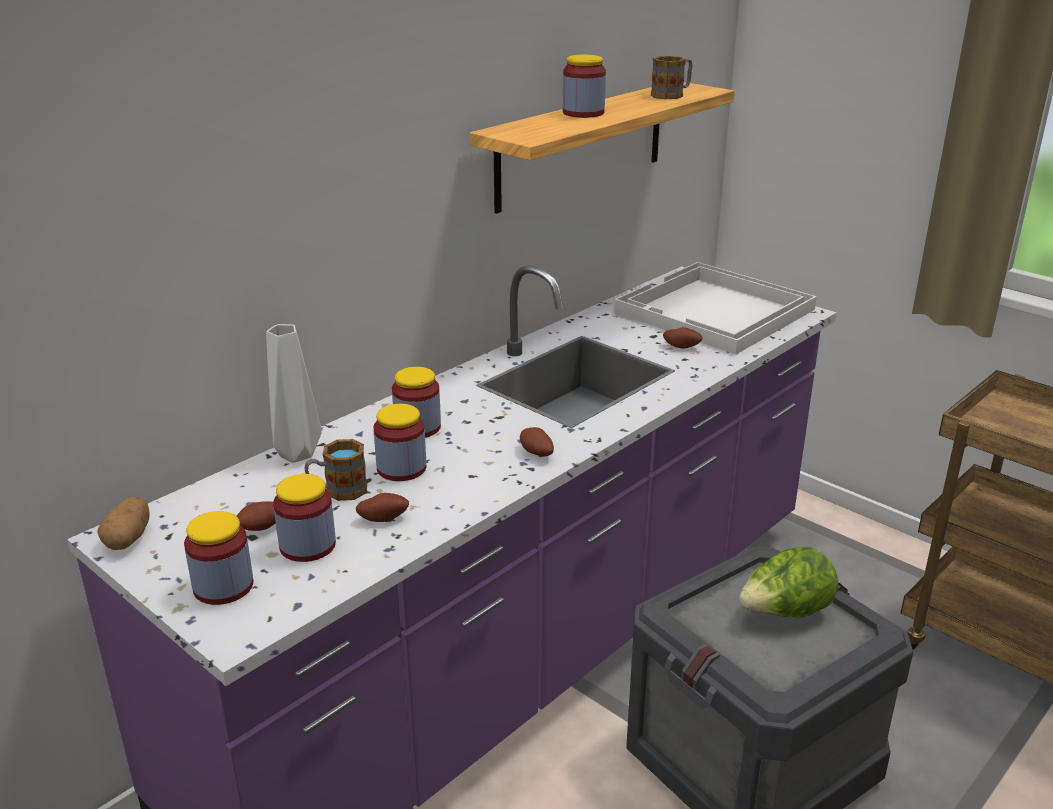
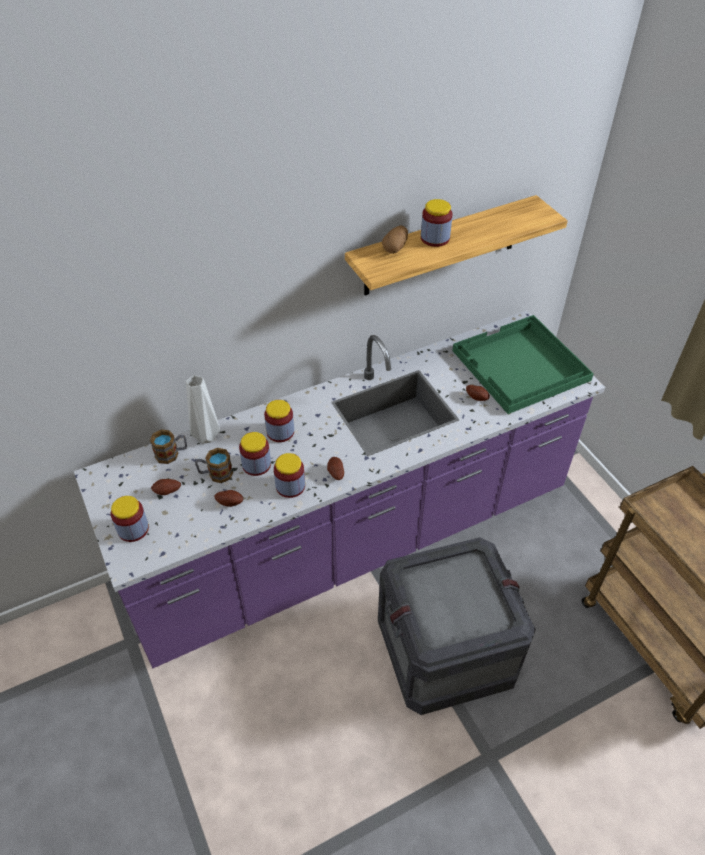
camera: 20 degrees right, 20 degrees up
(129, 538) = (101, 480): potato -> potato (395, 248)
(307, 545) = (184, 511): jar -> jar (290, 486)
(672, 95) = (515, 220): mug -> mug (172, 454)
(715, 311) = (520, 366): white tray -> green tray
(785, 613) = (469, 594): lettuce -> none

